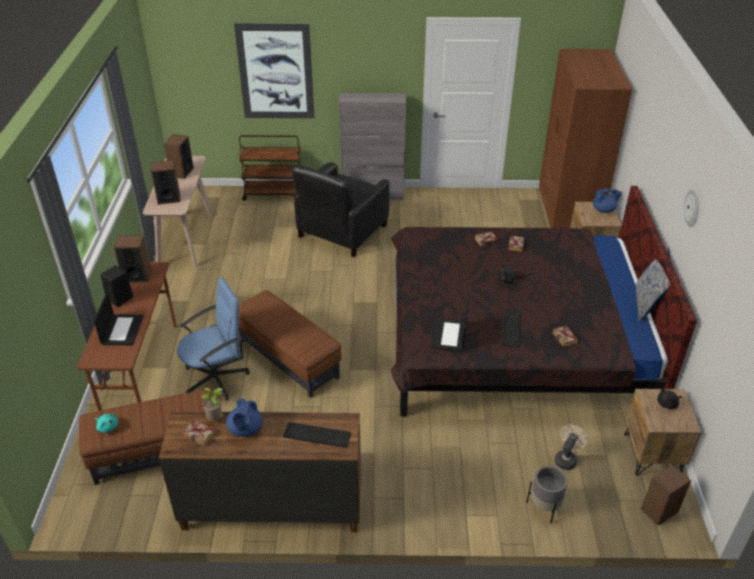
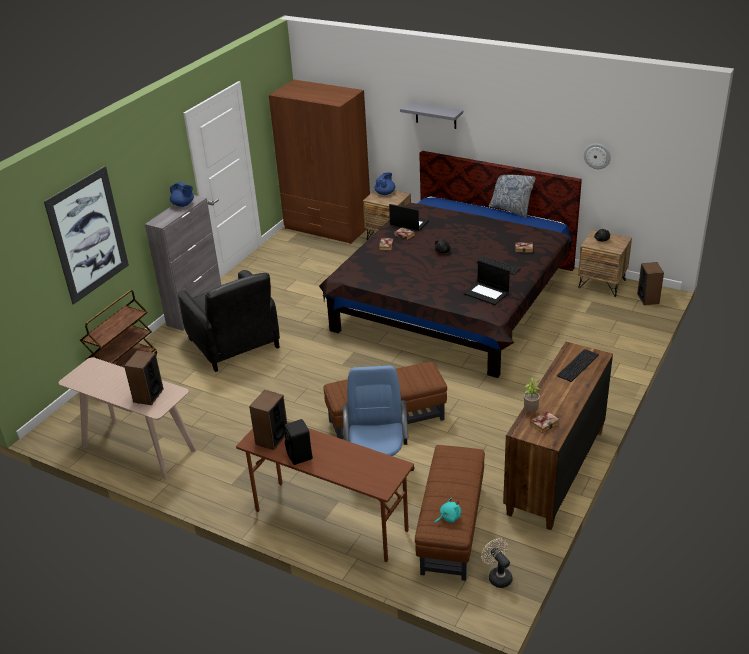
camera: 60 degrees left, 5 degrees down
(122, 329) = (351, 461): laptop -> laptop (408, 223)
(181, 172) = (105, 378): speaker -> none
(245, 430) = (552, 399): blue teapot -> blue teapot (183, 204)
(544, 508) = (623, 341): grey planter -> none
(566, 458) = (585, 317): beige fan -> beige fan (497, 576)
(656, 154) = (436, 115): none -> grey shelf
(692, 208) = (521, 120): wall clock -> wall clock (597, 156)

